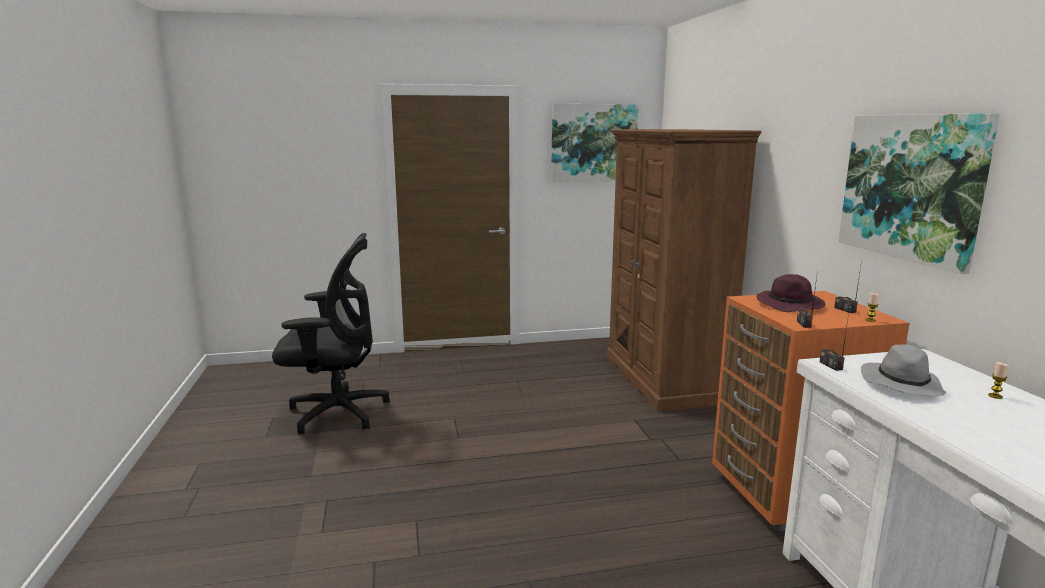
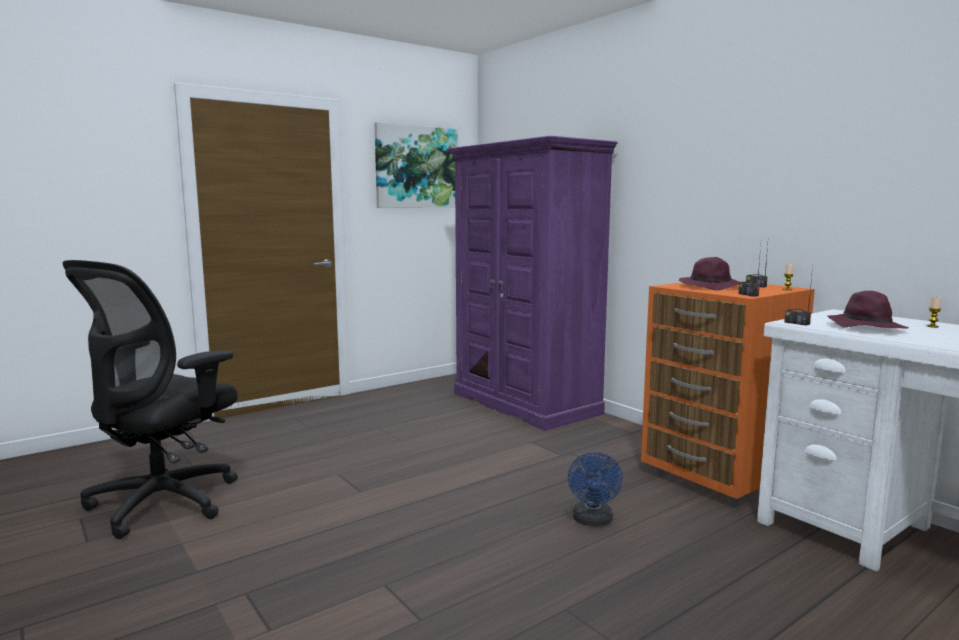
camera: 25 degrees left, 5 degrees down
(332, 414) = (169, 498): black office chair -> black office chair turned 150 degrees clockwise
(621, 511) = (593, 521): none -> blue fan
(663, 378) = (524, 403): brown wardrobe -> purple wardrobe
(900, 384) = (865, 327): grey hat -> purple hat
(911, 187) = (798, 170): picture -> none

